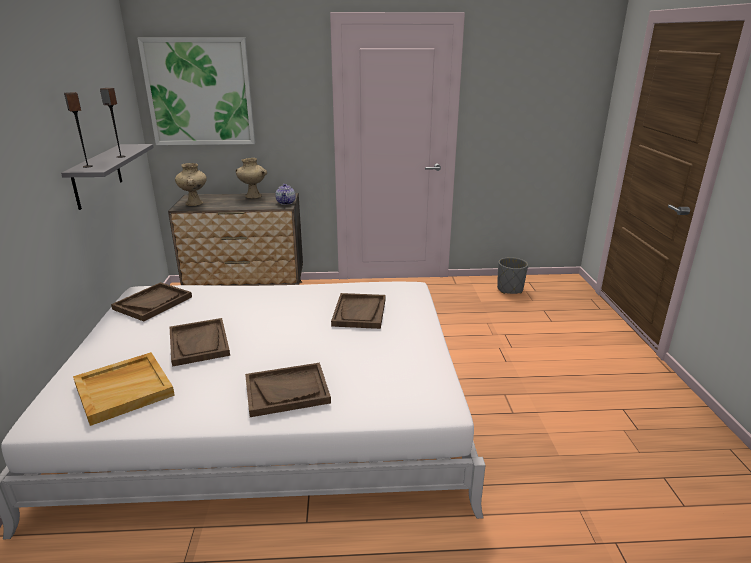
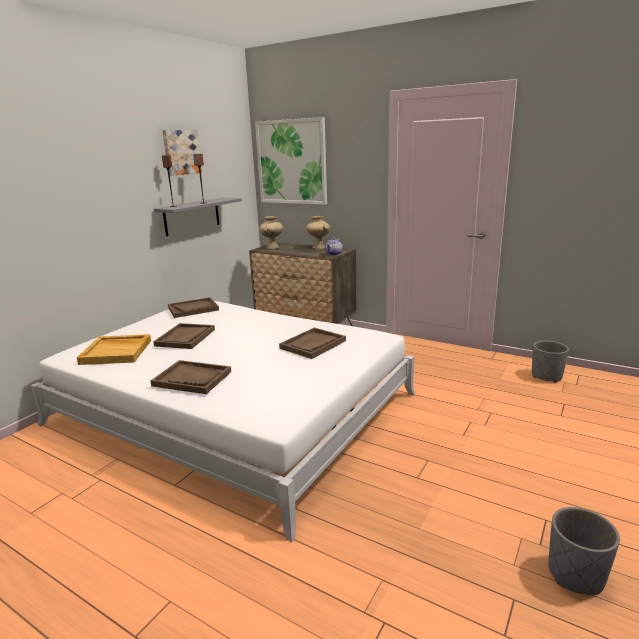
camera: 35 degrees right, 5 degrees down
(74, 85) = (181, 152): none -> picture
(675, 441) = (576, 575): none -> grey planter

